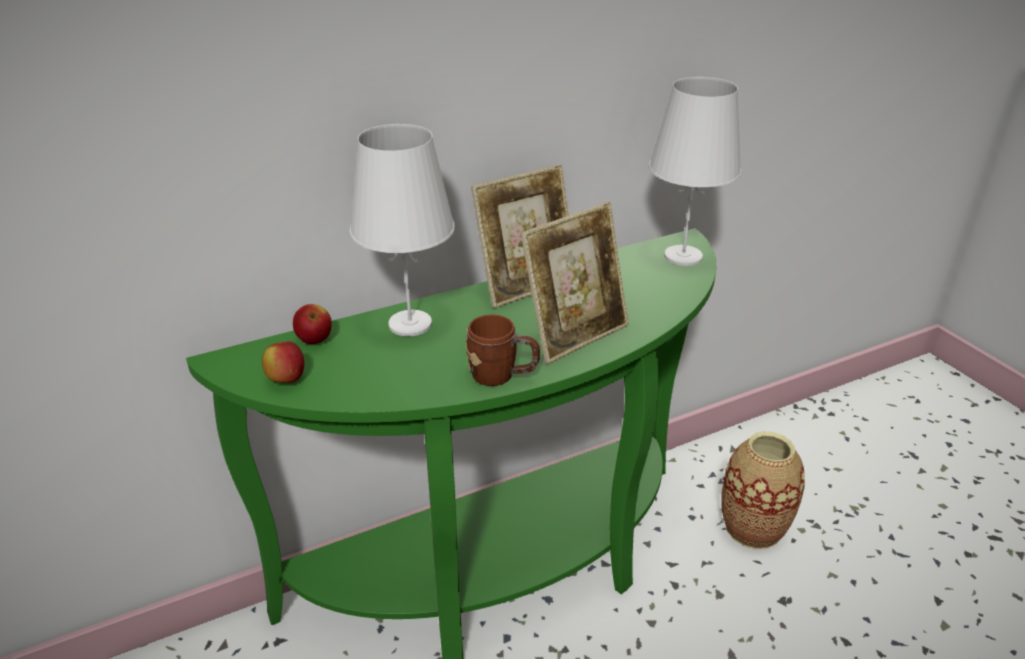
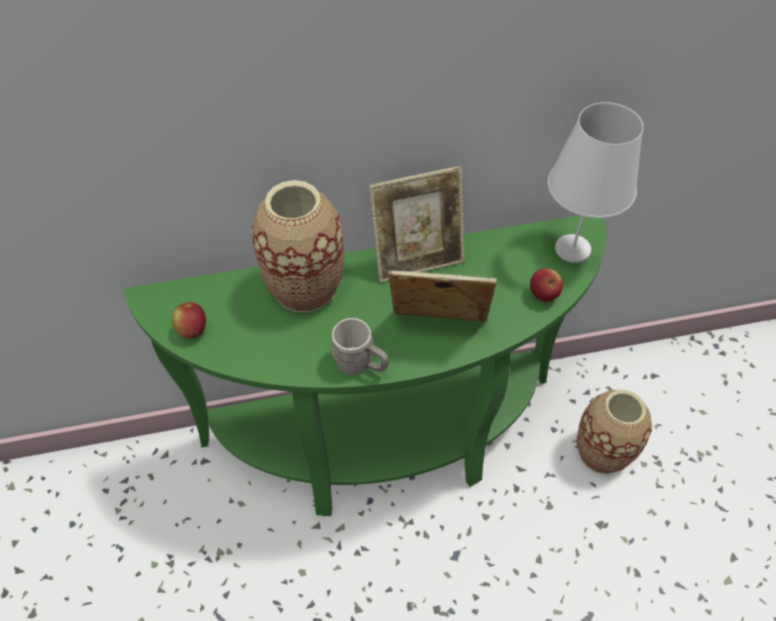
camera: 15 degrees right, 20 degrees up
(315, 340) = (225, 290): apple -> apple (543, 295)
(410, 324) = (305, 287): white table lamp -> vase
(502, 376) = (360, 365): brown mug -> grey mug
(575, 335) = (437, 329): picture frame -> picture frame turned 150 degrees counterclockwise

